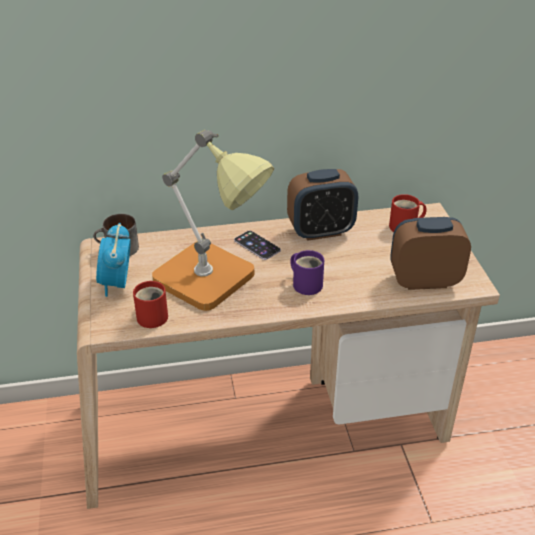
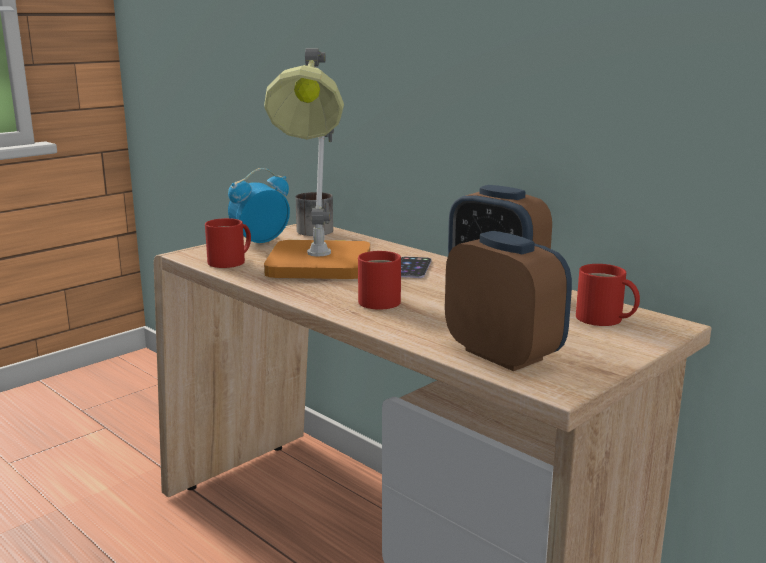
camera: 55 degrees right, 20 degrees down
(306, 283) = (382, 301): purple mug -> red mug

